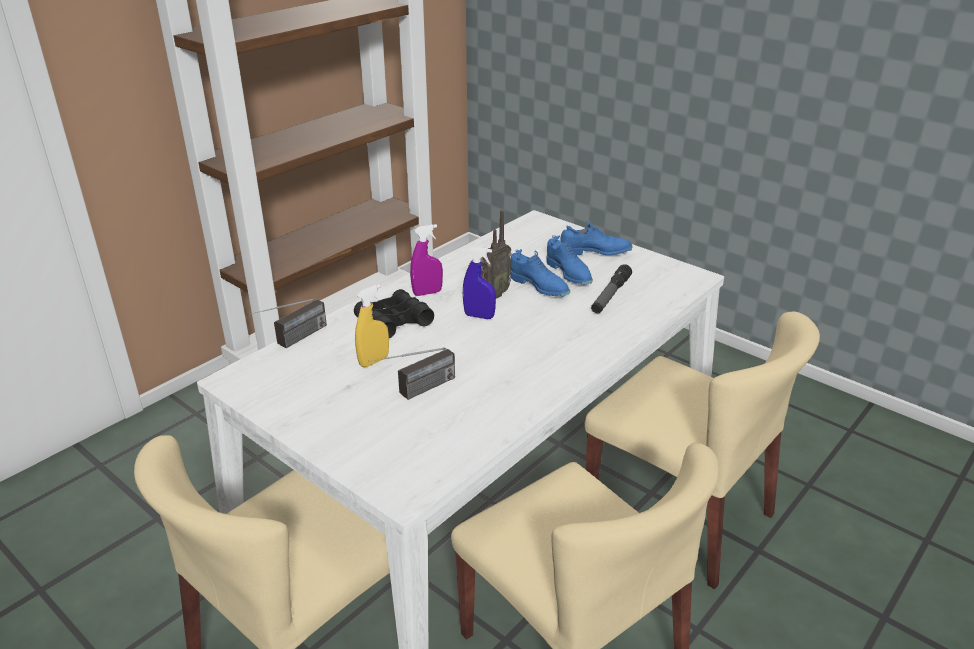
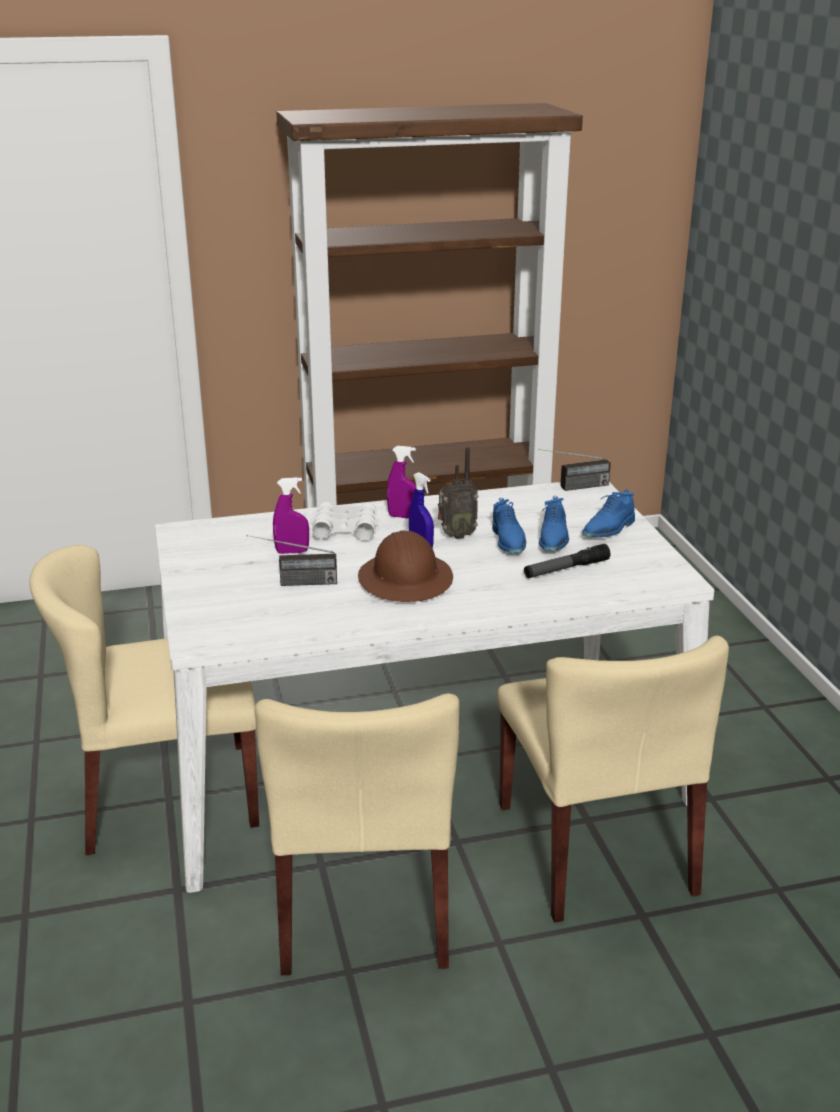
camera: 35 degrees right, 5 degrees down
(292, 341) = (252, 518): radio -> radio (573, 487)
(374, 361) = (292, 552): yellow spray bottle -> purple spray bottle
(393, 322) = (345, 529): black binoculars -> white binoculars
(506, 351) = (406, 579): none -> brown hard hat
(595, 252) = (608, 530): blue shoe -> blue shoe turned 90 degrees clockwise

